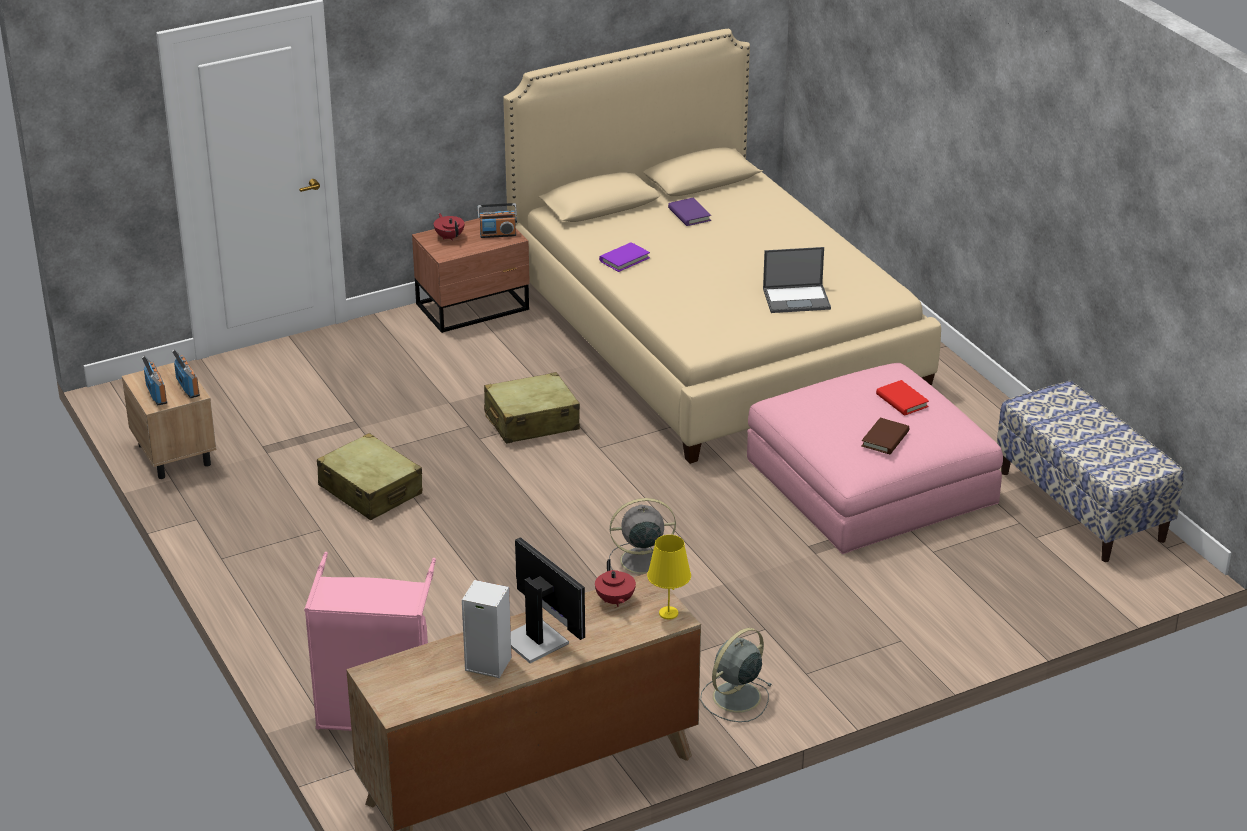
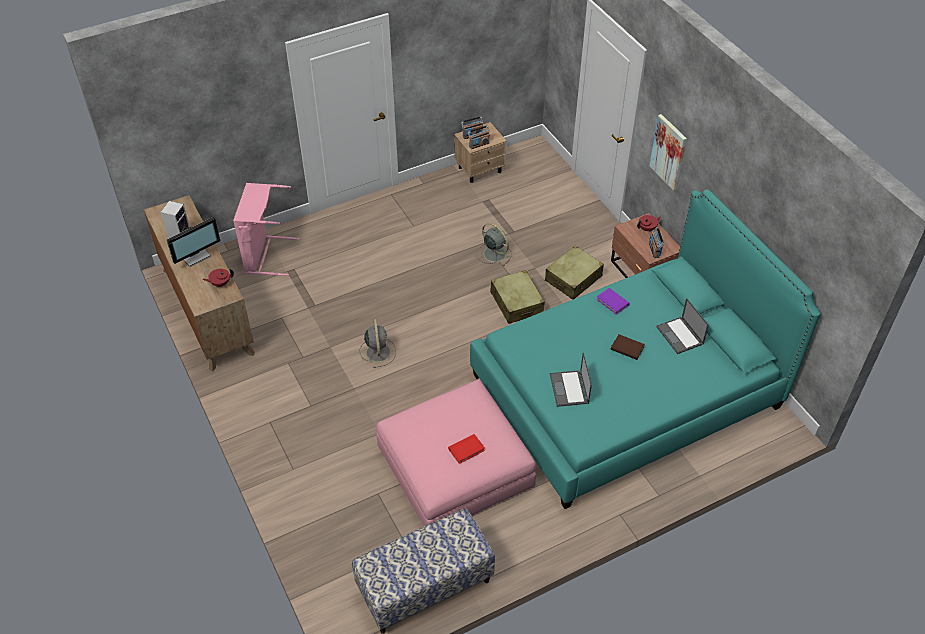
camera: 90 degrees right, 15 degrees up
(370, 490) = (447, 241): beige suitcase -> beige suitcase (573, 279)
(421, 103) = (669, 152): none -> picture
(668, 613) = (206, 303): yellow table lamp -> none
(689, 214) = (680, 335): purple book -> laptop
(713, 334) = (625, 390): beige bed -> turquoise bed
(735, 698) = (254, 390): grey fan -> grey fan (493, 253)
(885, 439) = (421, 437): brown book -> brown book (627, 348)

